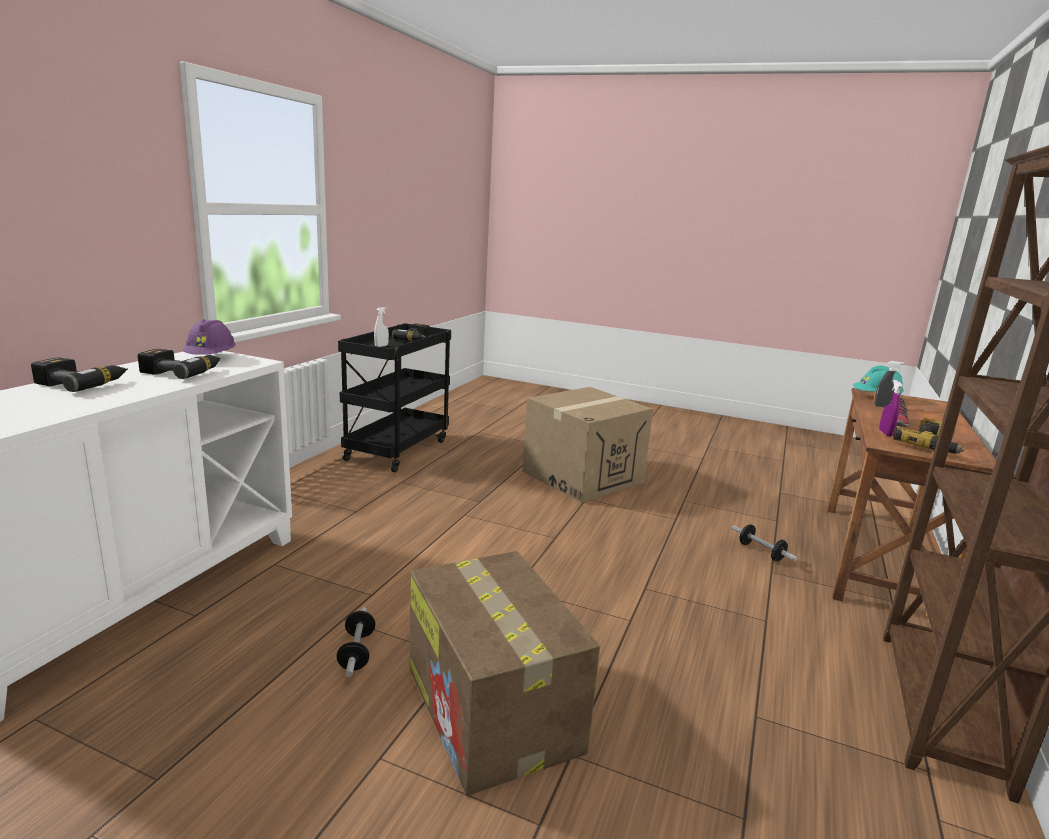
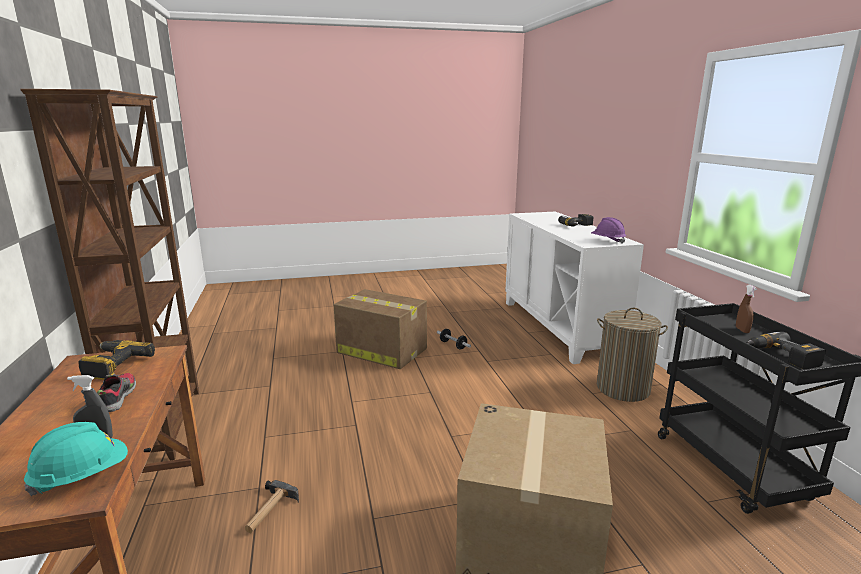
camera: 145 degrees right, 0 degrees up
(182, 372) = (581, 235): power drill -> none
(320, 502) = (622, 389): none -> laundry basket
(381, 346) = (742, 330): white spray bottle -> brown spray bottle
(761, 552) = (269, 511): dumbbell -> hammer
(885, 433) = (150, 371): purple spray bottle -> none

